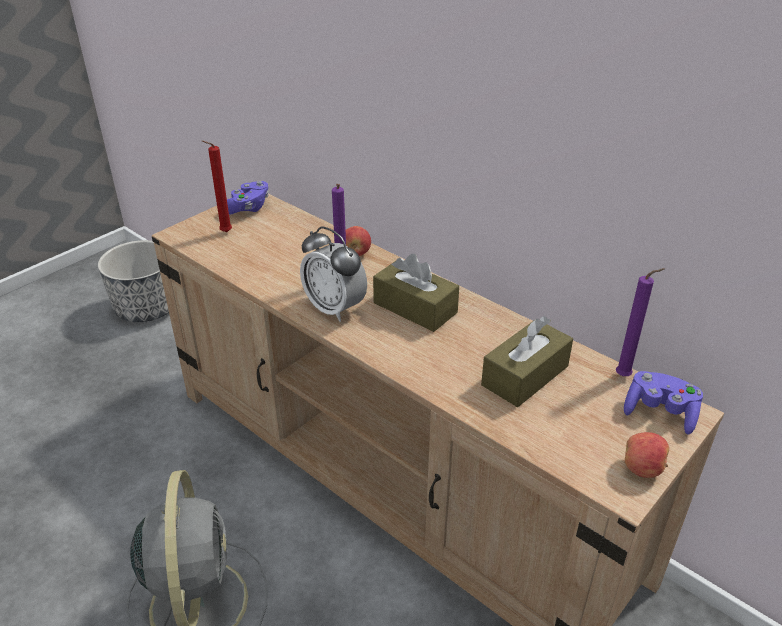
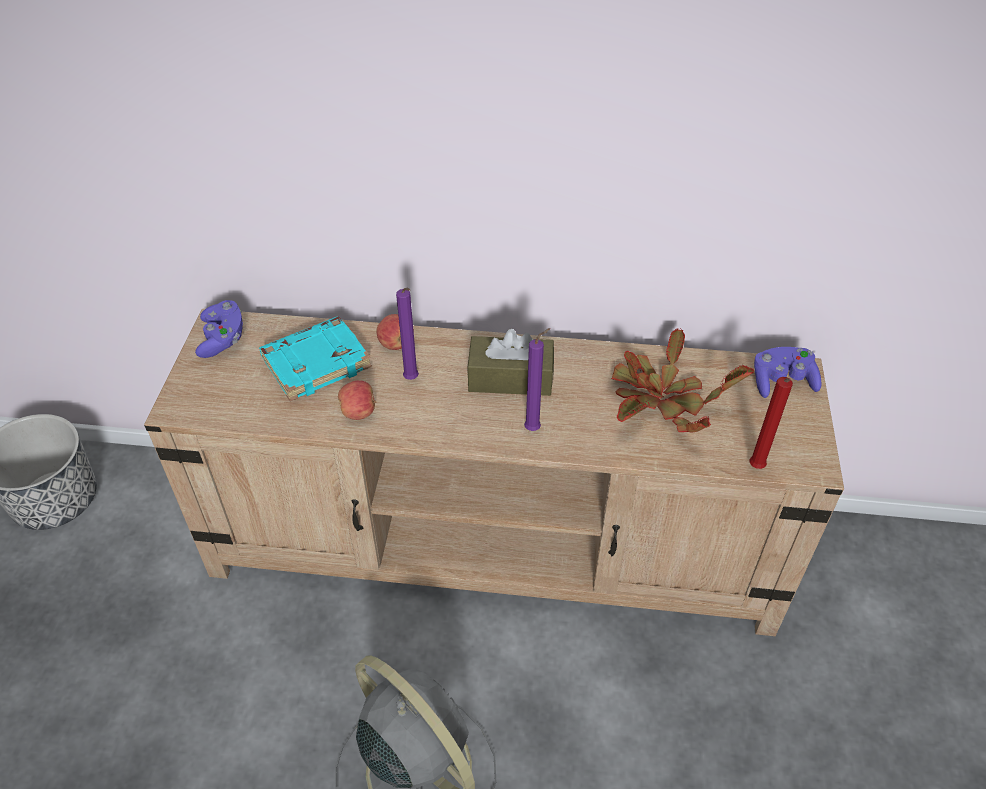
camera: 35 degrees left, 10 degrees up
(224, 233) = (229, 382): red candle -> red candle (755, 468)
(290, 243) = (316, 362): none -> turquoise book
(334, 308) = (438, 416): alarm clock -> none
(525, 375) = (661, 400): brown tissue box -> potted plant
(625, 376) = (732, 361): purple candle -> purple candle (534, 428)
(642, 468) = (810, 438): apple -> apple (359, 412)

